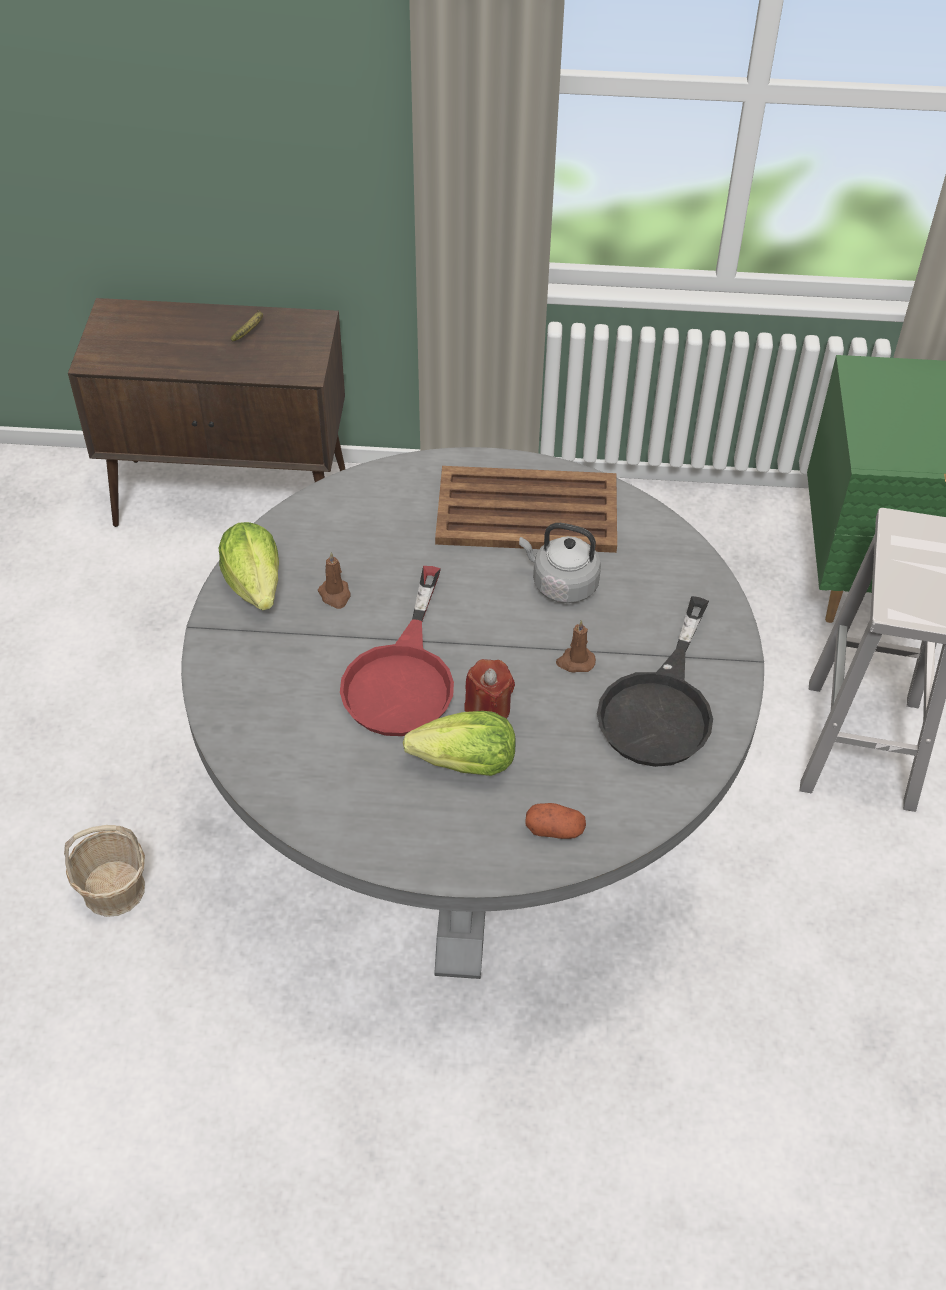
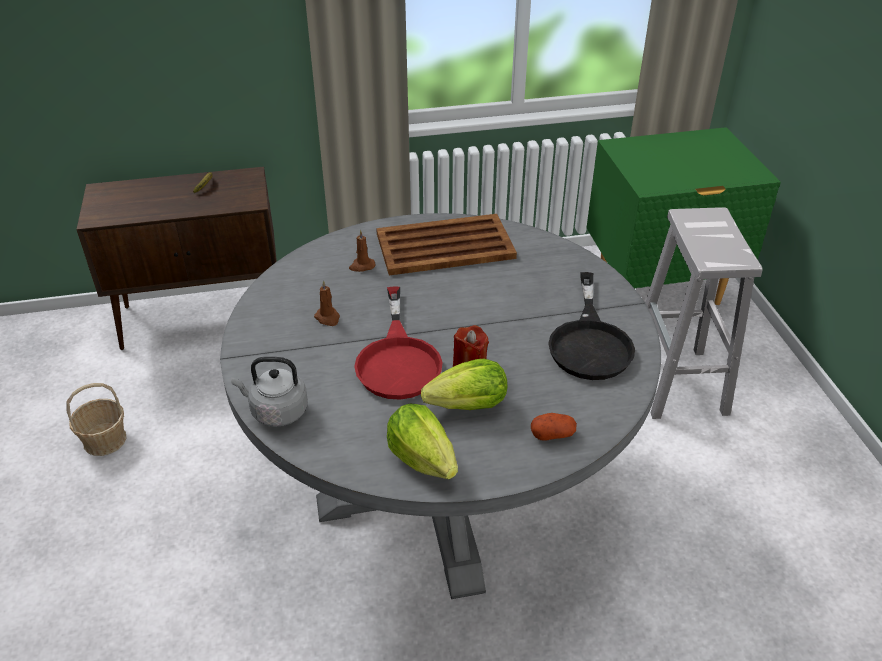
camera: 15 degrees left, 10 degrees down
(113, 889) = (182, 597): basket -> basket (104, 440)
(255, 584) = (265, 322): lettuce -> lettuce (422, 458)
(561, 584) = (487, 283): grey kettle -> grey kettle (276, 411)
(575, 661) = (518, 326): brown candle -> brown candle (362, 266)

